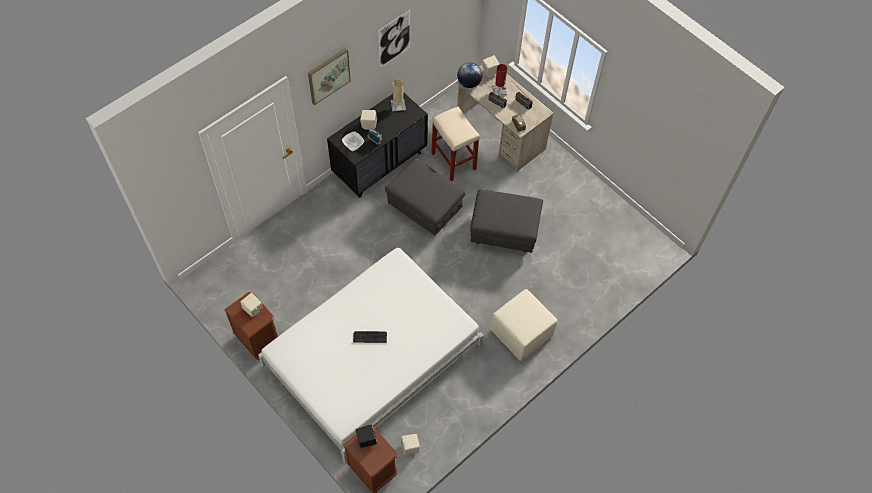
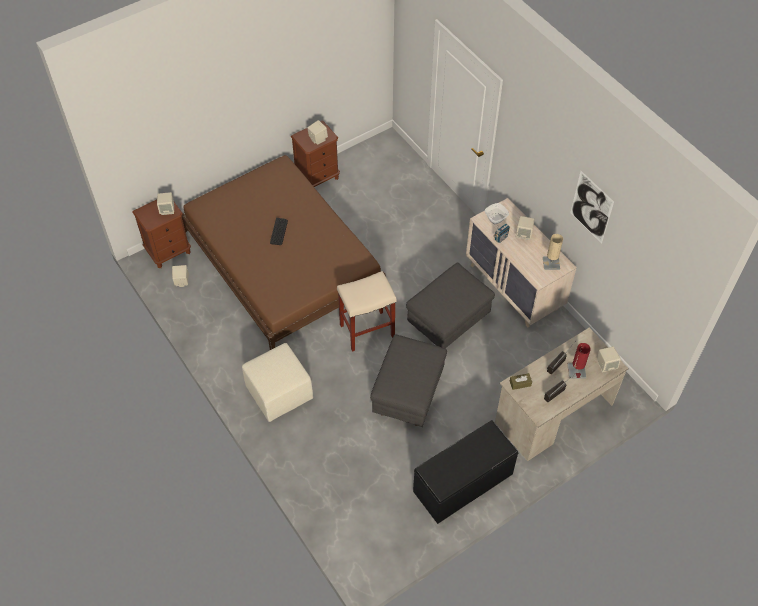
camera: 100 degrees right, 5 degrees down
(328, 76) = (529, 140): picture -> none
(366, 440) = (167, 210): black speaker -> beige speaker
(372, 355) = (282, 261): white bed -> brown bed
(380, 164) = (514, 287): black dresser -> beige dresser
(453, 161) = (514, 358): beige stool -> beige stool (367, 330)
(469, 83) = (587, 340): globe -> none
(574, 189) = (463, 483): none -> black bench

